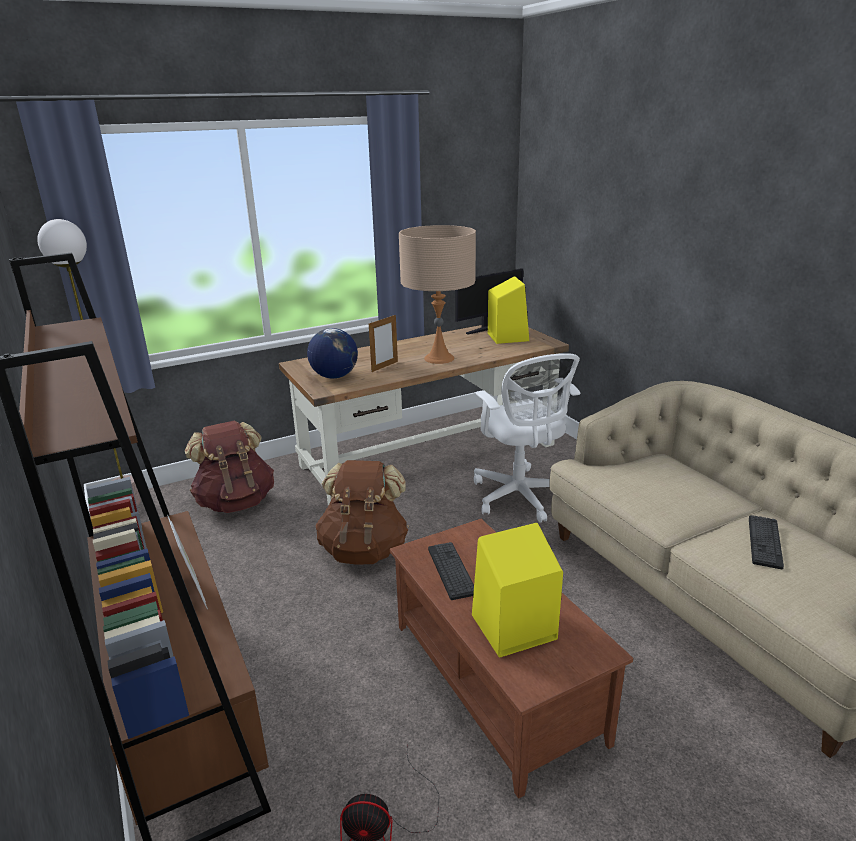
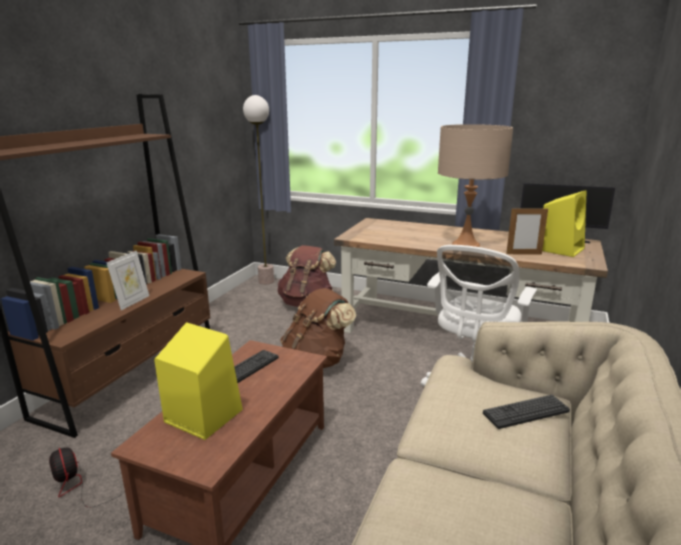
camera: 50 degrees right, 5 degrees down
(334, 376) = (374, 232): globe -> none
(384, 366) = (416, 237): picture frame -> picture frame (523, 254)
(764, 542) = (472, 512): keyboard -> keyboard (526, 412)

